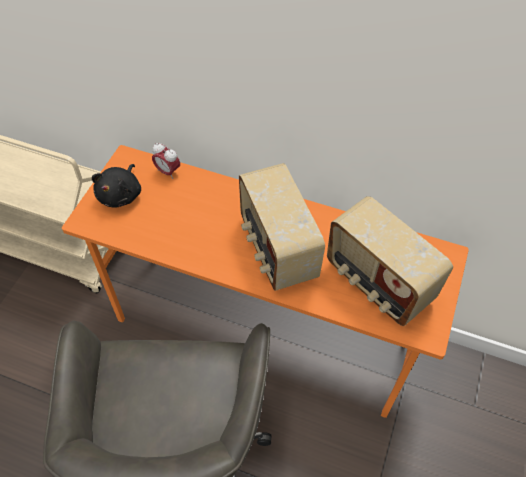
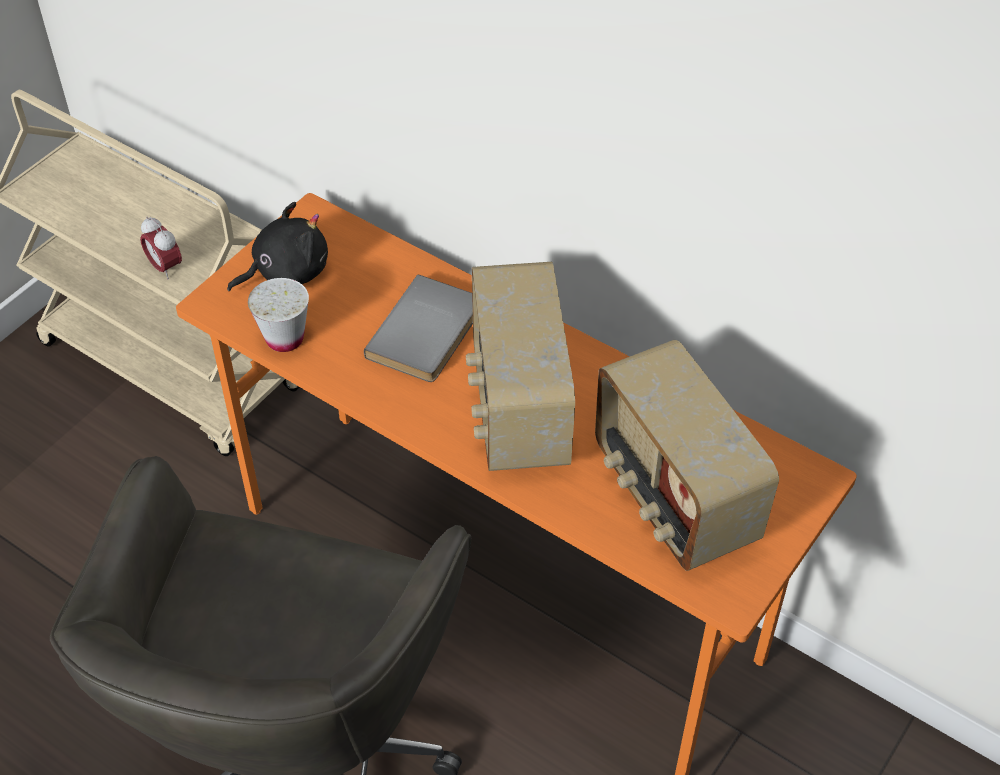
camera: 15 degrees right, 5 degrees down
(121, 194) = (286, 273): black plush toy -> black plush toy turned 150 degrees counterclockwise
(132, 234) = (284, 338): none -> white cup
(168, 172) = (374, 250): alarm clock -> alarm clock (165, 267)
(213, 214) = (429, 333): none -> grey book

